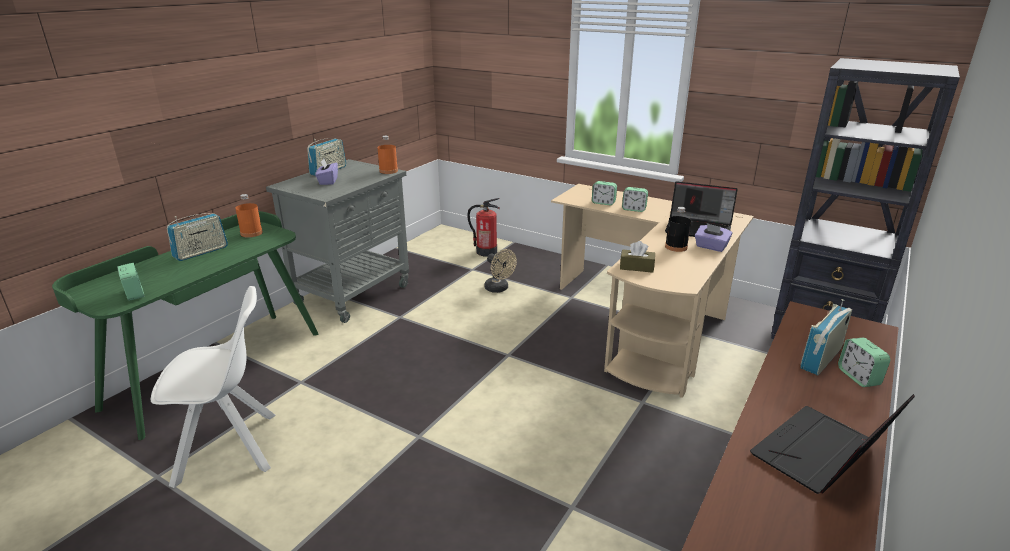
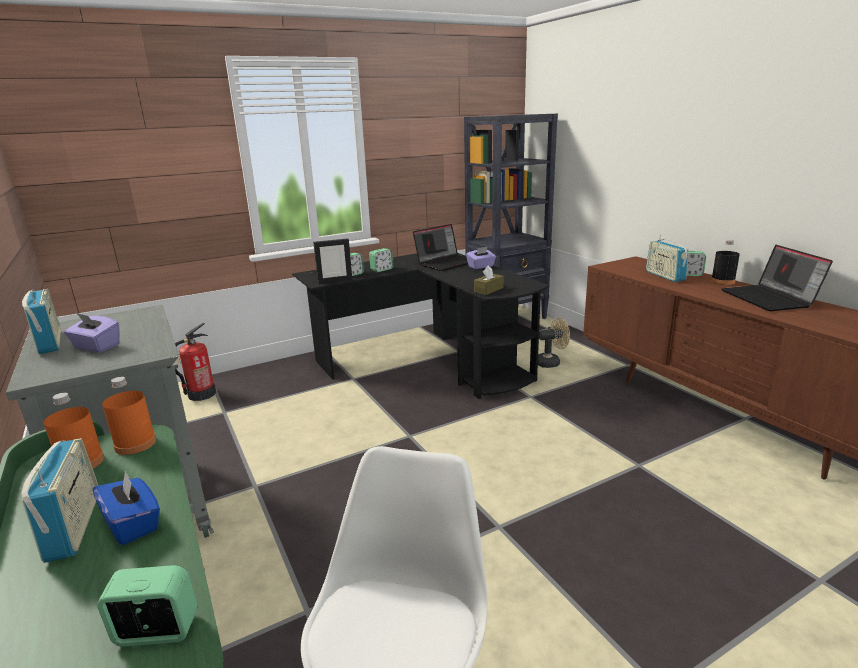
camera: 60 degrees left, 5 degrees down
(204, 263) = (133, 524): none -> blue tissue box
(388, 171) = (143, 311): orange bottle -> orange bottle (135, 444)
(499, 289) = (287, 408): beige fan -> beige fan (551, 362)
(577, 202) = (335, 281): none -> picture frame
(648, 321) = (428, 360): beige desk -> black desk
(676, 247) = (469, 274): black bottle -> black bottle (722, 281)

